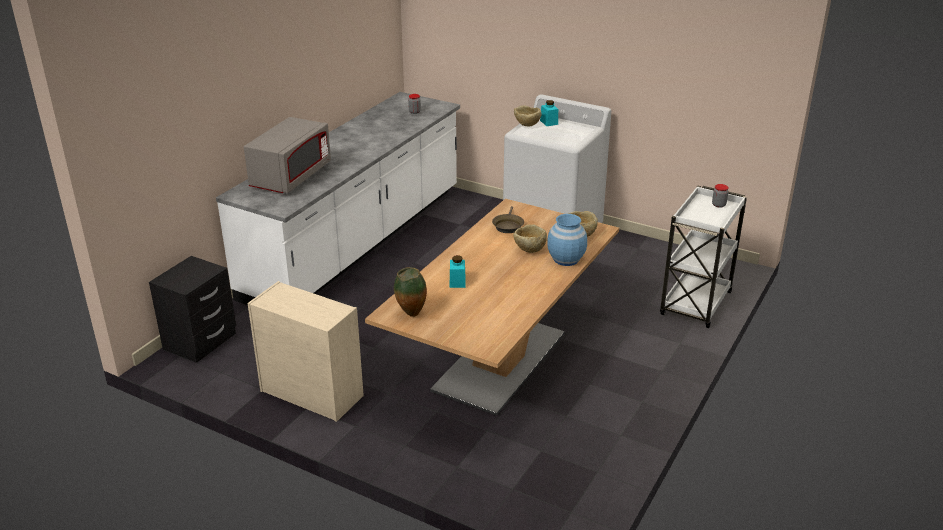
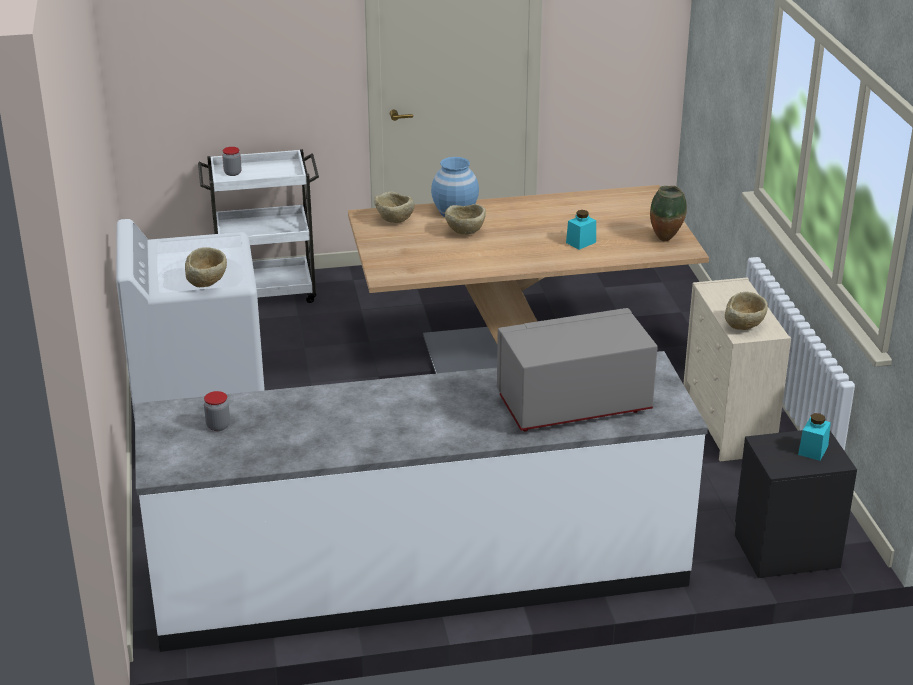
camera: 130 degrees left, 0 degrees up
(284, 294) = (744, 327): none -> beige bowl
(508, 226) = (433, 261): brown frying pan -> none
(549, 122) = (175, 274): turquoise jar -> turquoise jar (813, 450)

